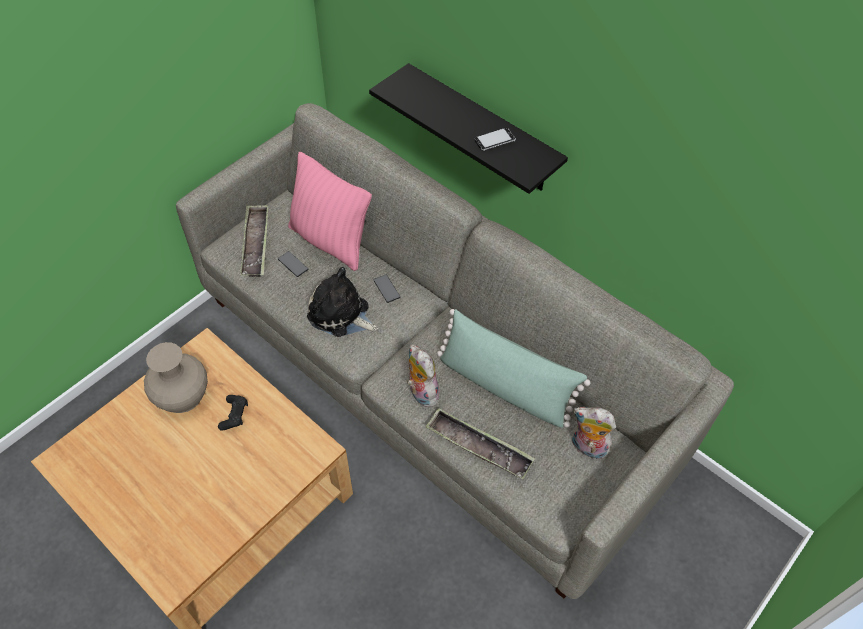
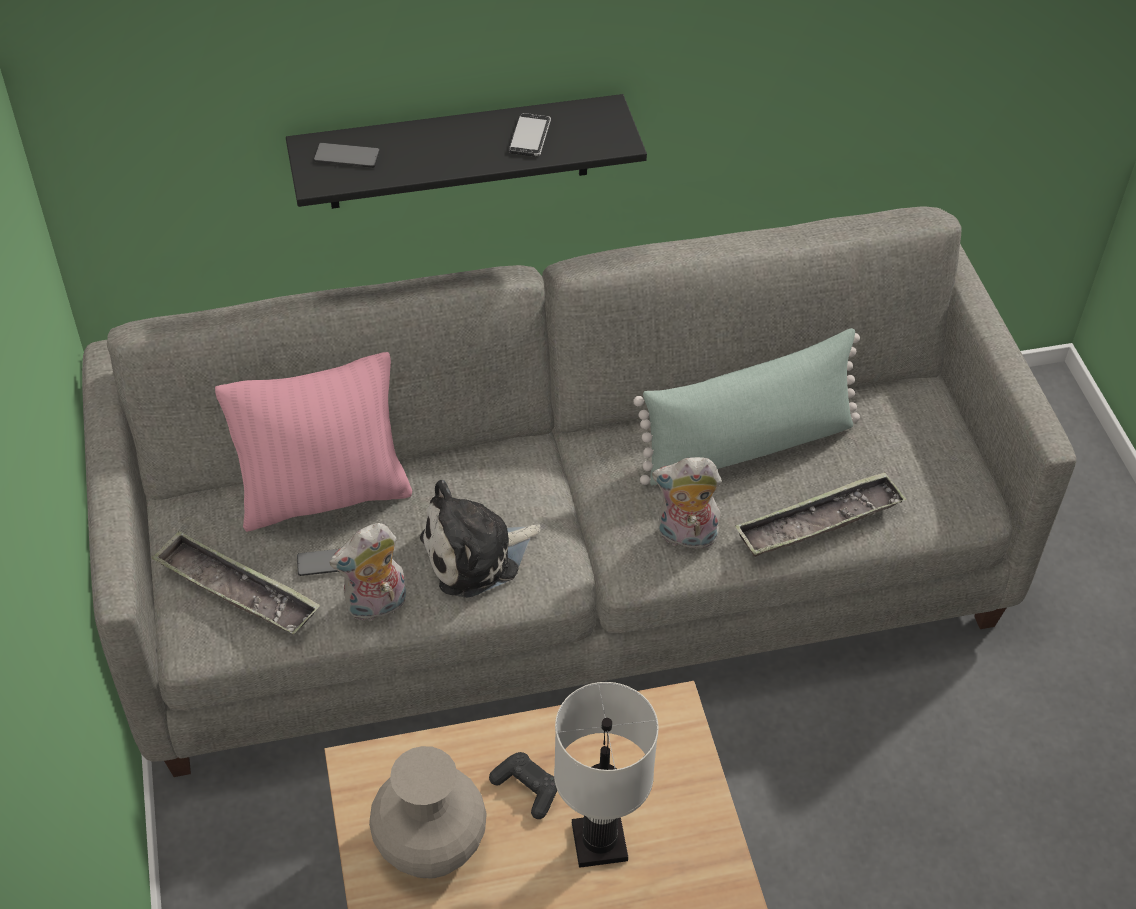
camera: 55 degrees left, 5 degrees down
(223, 461) = (598, 841): none -> white table lamp
(386, 289) = (478, 478): phone -> phone (346, 156)
(587, 448) = (897, 421): plush toy -> plush toy (376, 607)

